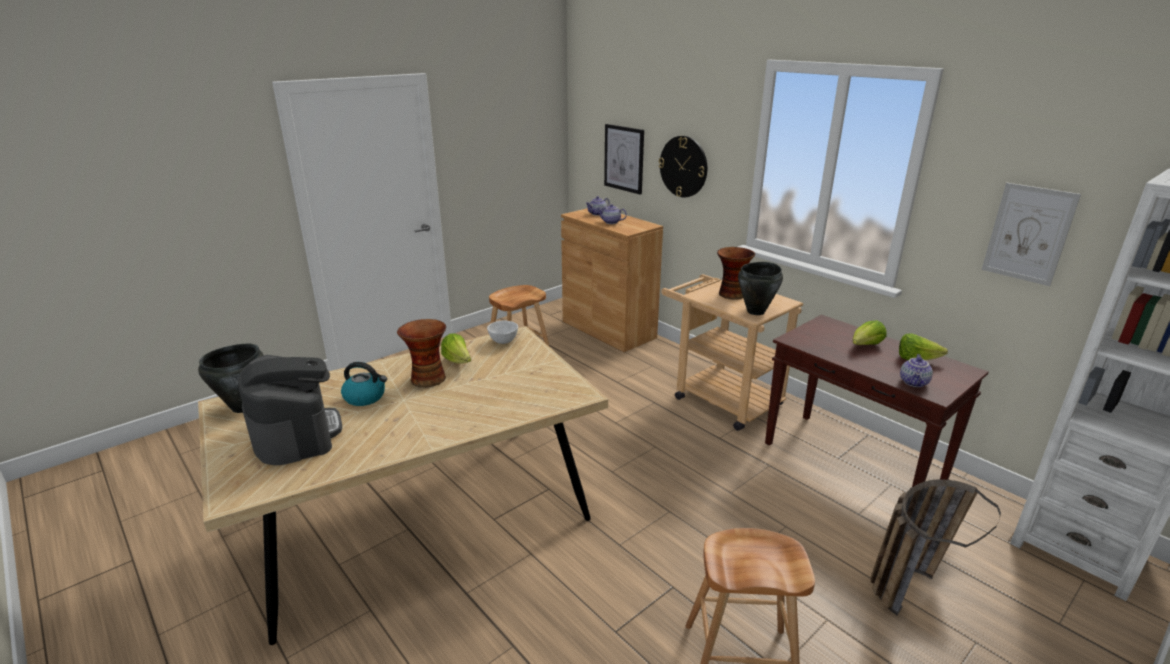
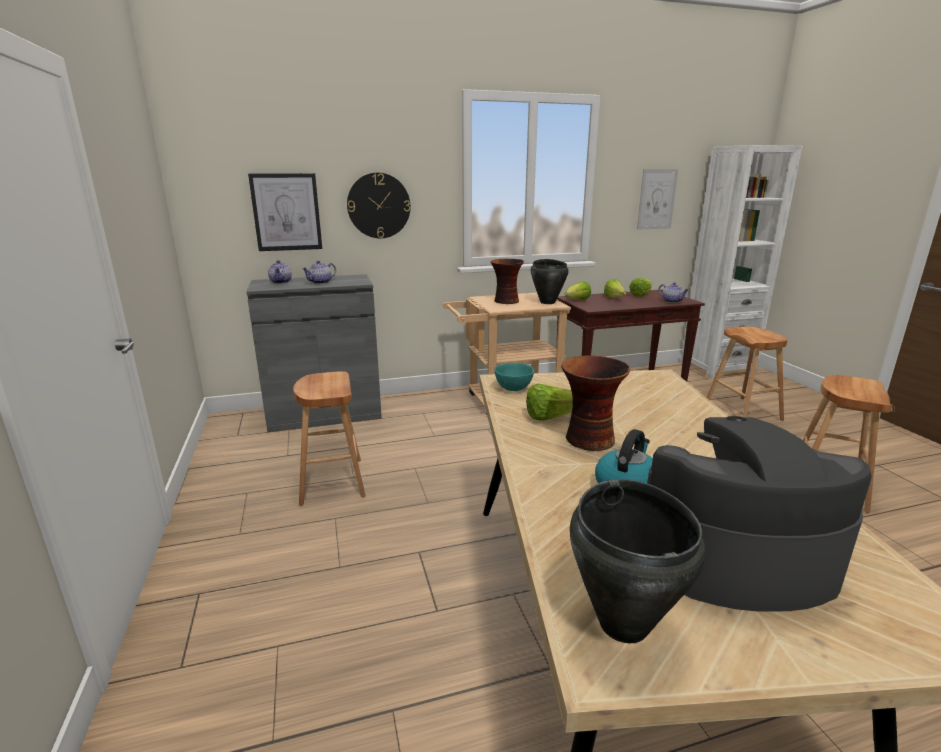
camera: 65 degrees left, 5 degrees down
(503, 342) = (514, 389): white bowl -> turquoise bowl
(608, 329) = (325, 414): brown cabinet -> grey cabinet
(816, 327) = (577, 301): none -> lettuce
(910, 581) = (742, 411): basket -> brown stool

